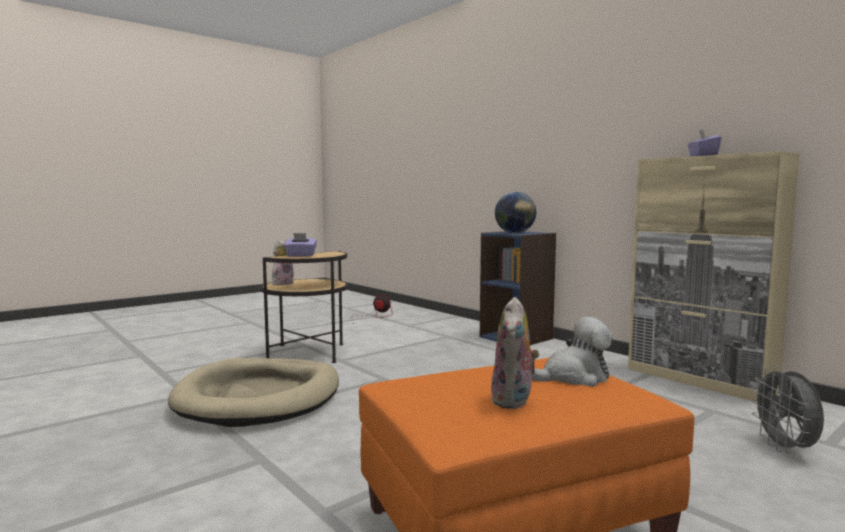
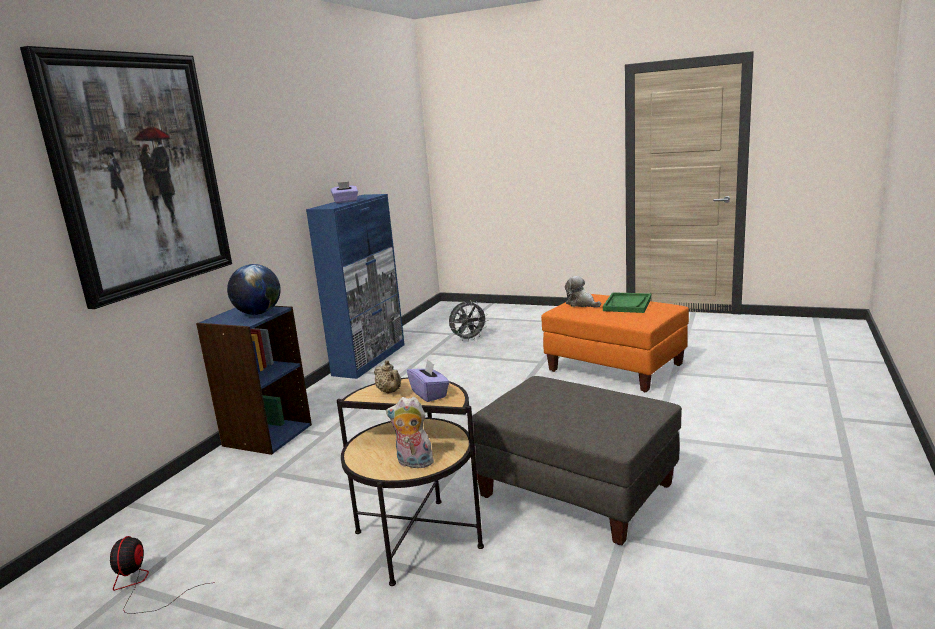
camera: 115 degrees left, 10 degrees up
(259, 397) = (576, 491): beige dog bed -> grey ottoman
(324, 253) = (390, 392): none -> beige teapot
(505, 120) = (140, 174): none -> picture
(514, 401) = (627, 304): plush toy -> green tray
(699, 380) = (370, 359): beige cabinet -> blue cabinet

